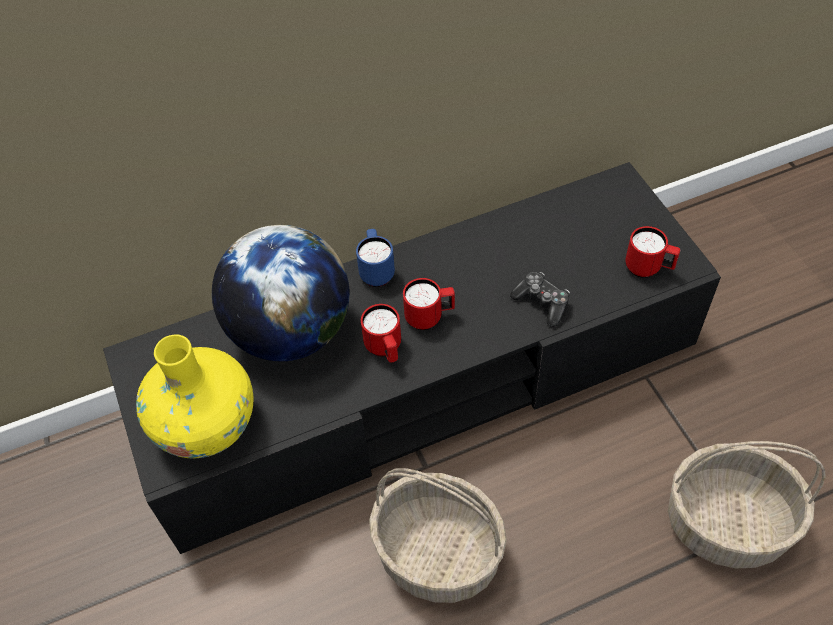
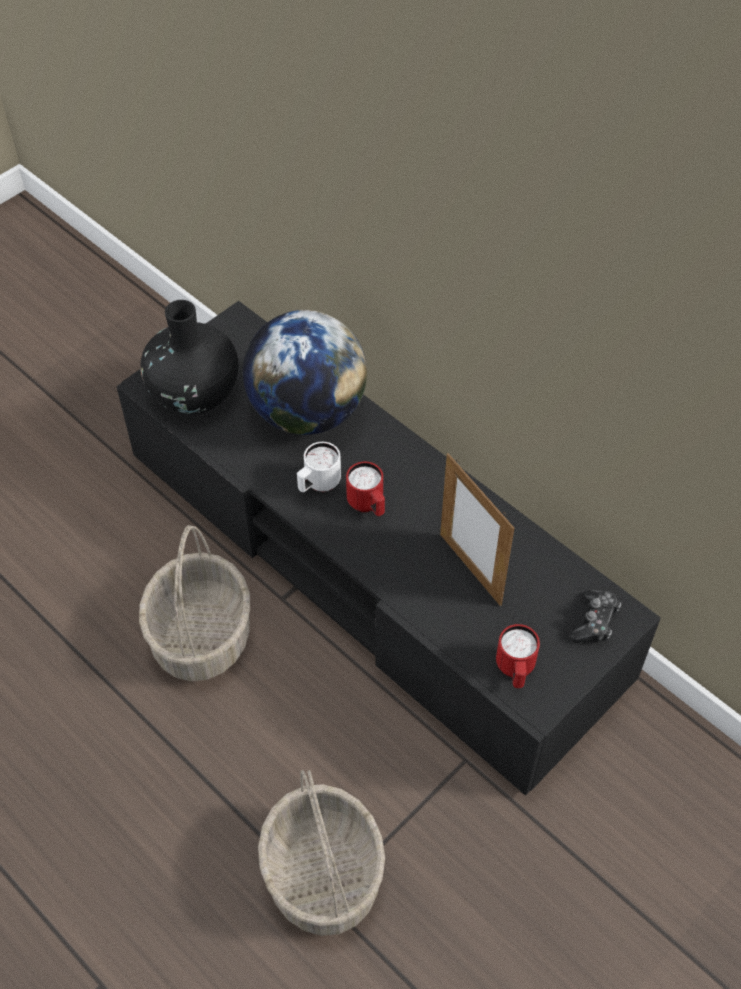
camera: 65 degrees right, 0 degrees up
(206, 425) = (194, 393): yellow vase -> black vase
(376, 271) = (401, 448): blue mug -> none
(385, 349) = (318, 484): red mug -> white mug
(533, 265) = (470, 569): none -> picture frame
(542, 302) = (426, 589): game controller -> game controller (594, 622)

